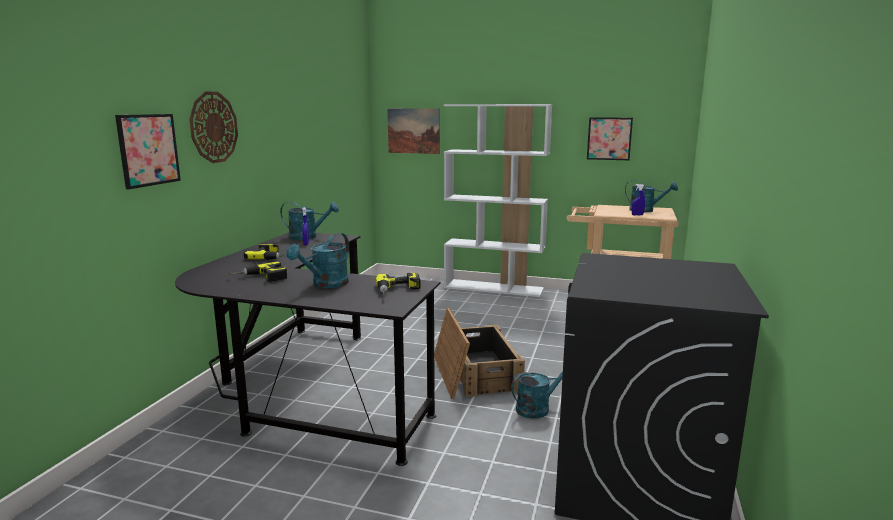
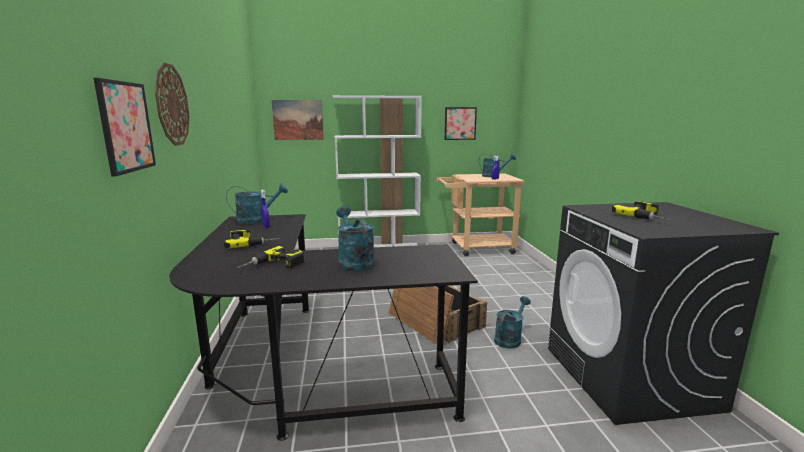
camera: 25 degrees left, 0 degrees up
(325, 284) = (354, 262): turquoise watering can -> turquoise watering can turned 150 degrees clockwise
(398, 291) = (430, 257): power drill -> power drill (649, 217)

